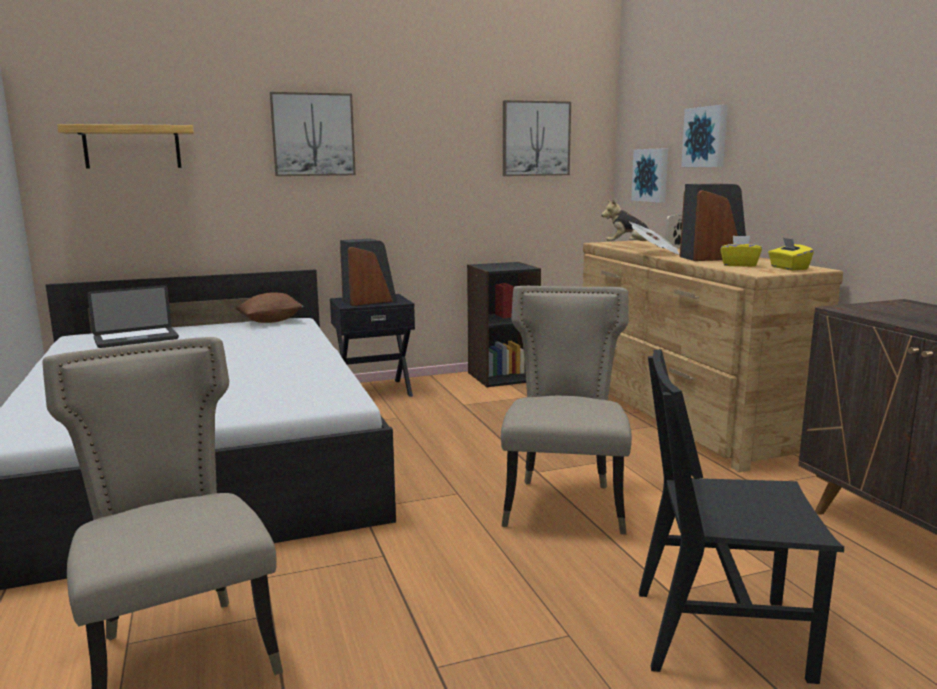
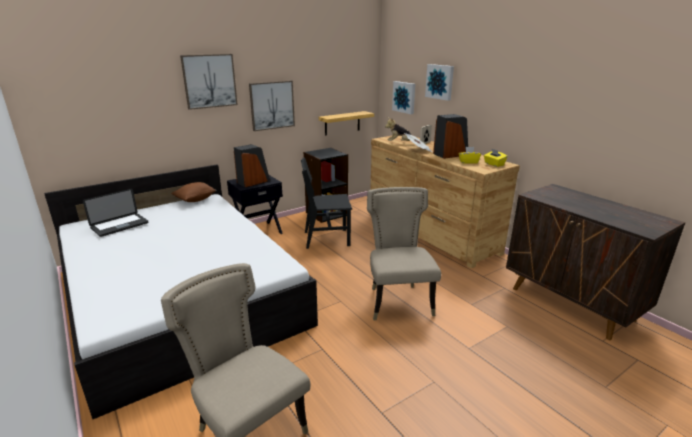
camera: 15 degrees left, 10 degrees up
(132, 147) = (92, 97): shelf -> shelf (342, 123)
(535, 138) = (338, 75): picture -> picture (272, 105)
(719, 633) = (498, 368): black chair -> black chair (326, 238)

